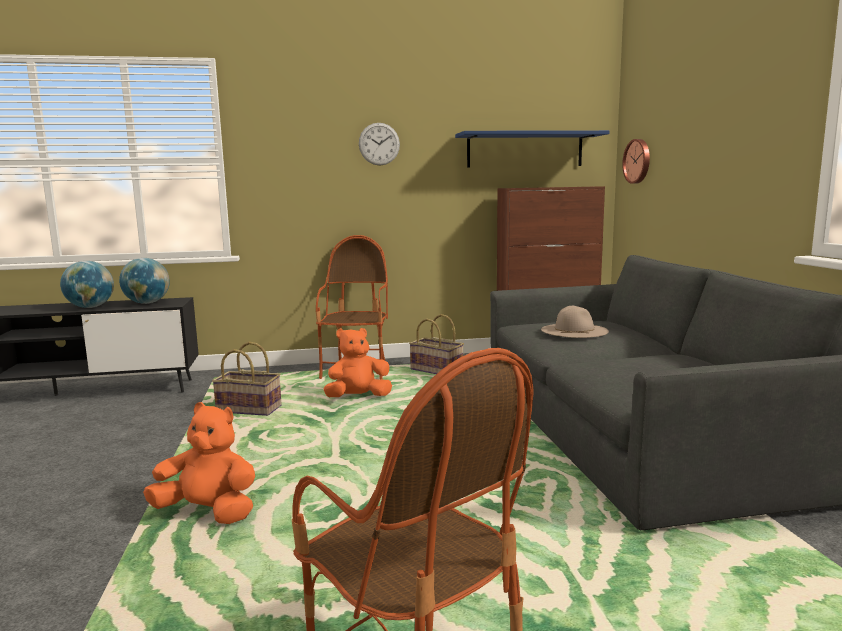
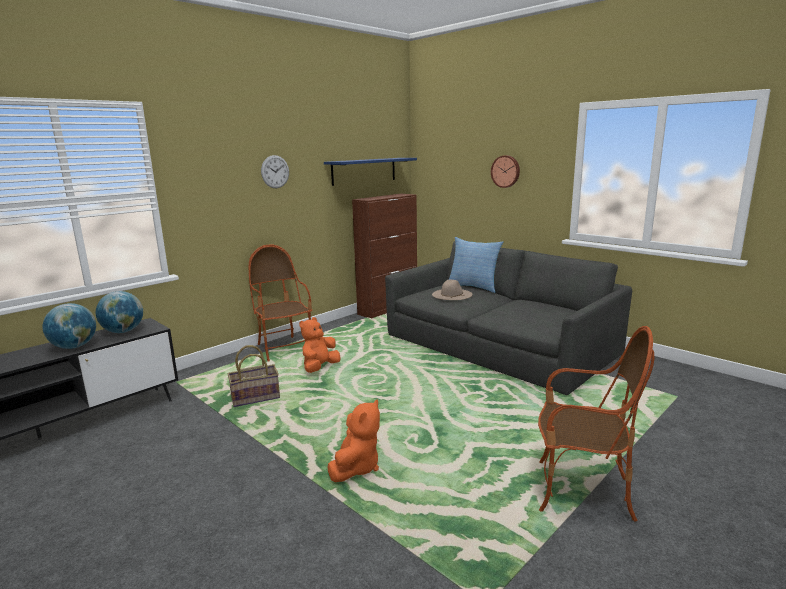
camera: 35 degrees left, 5 degrees up
(208, 512) = (356, 467): orange plush toy -> orange plush toy turned 135 degrees clockwise
(437, 370) = (340, 335): basket -> none
(630, 327) = (473, 287): none -> pillow
(638, 161) = (433, 177): wall clock -> wall clock (506, 171)

